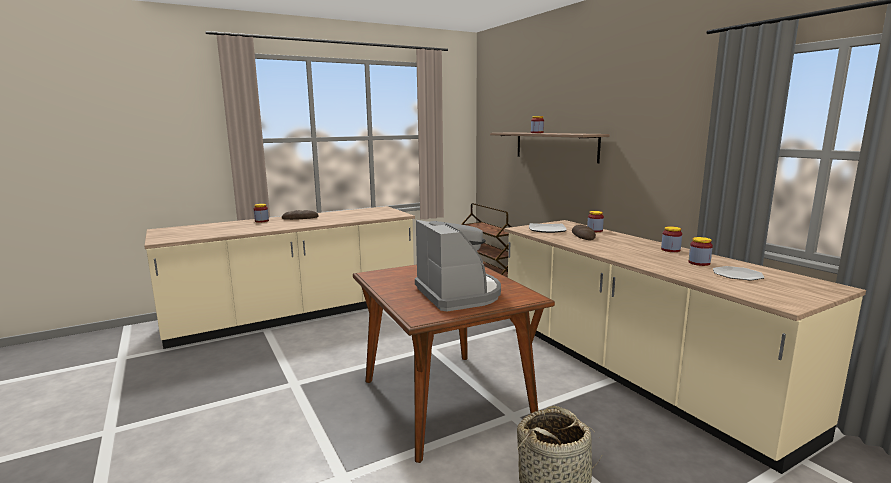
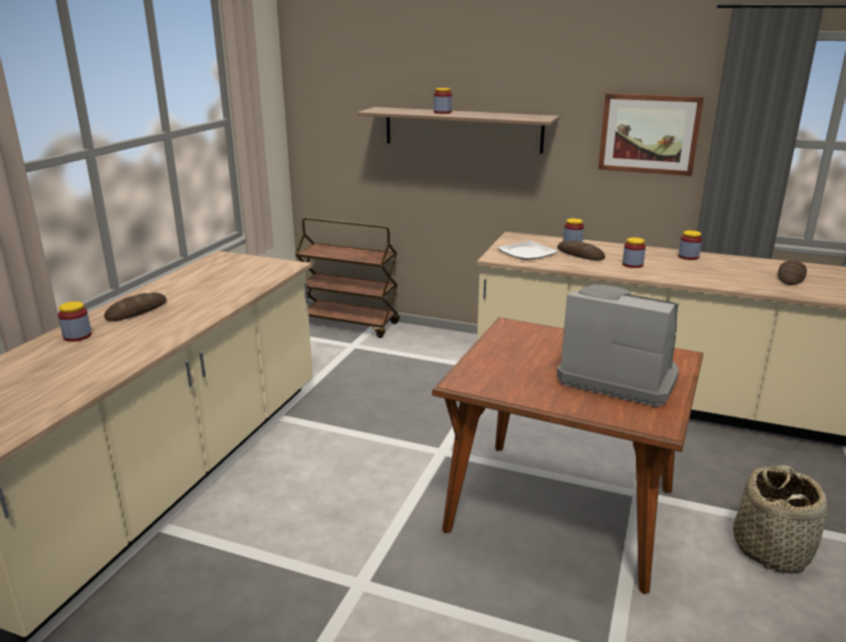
camera: 40 degrees left, 10 degrees up
(668, 146) = (649, 134): none -> picture
(699, 263) = (741, 269): jar -> jar (632, 264)
(737, 275) = (791, 276): plate -> bread

